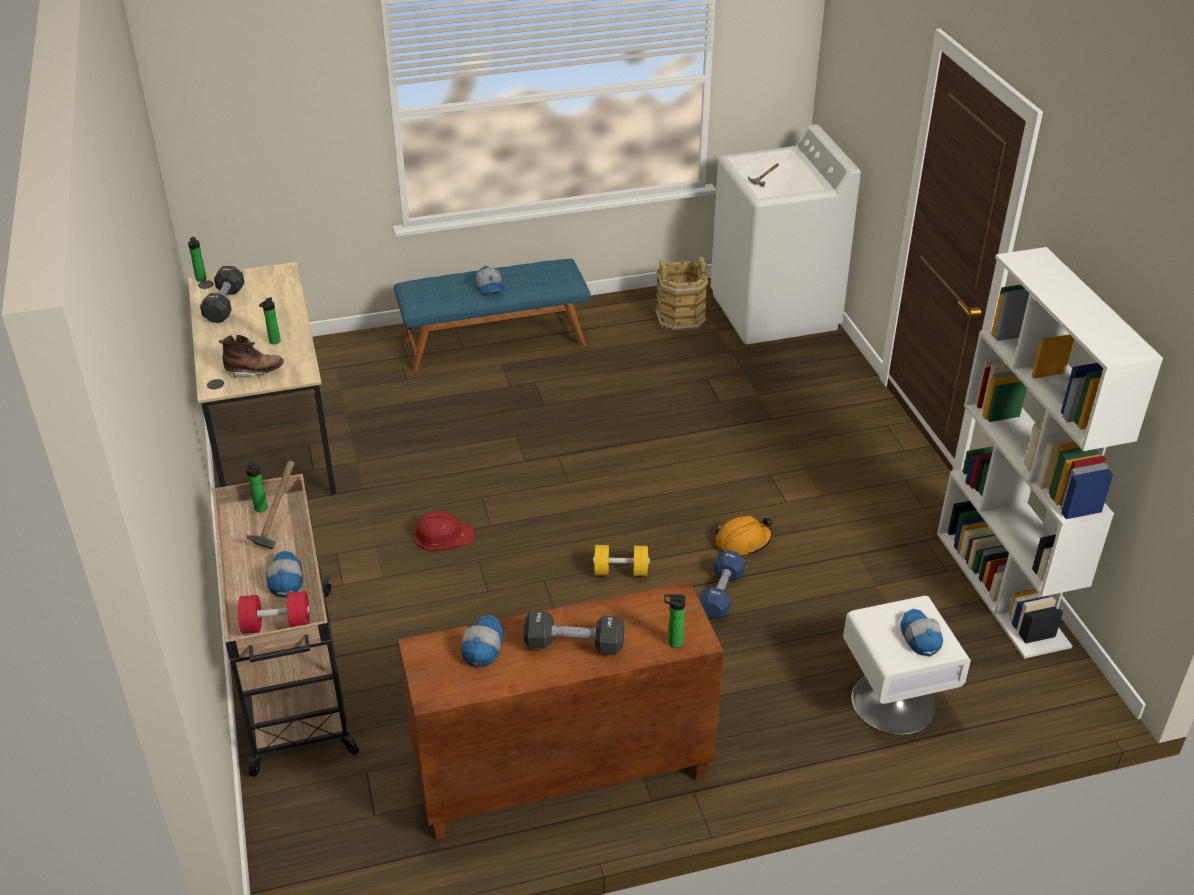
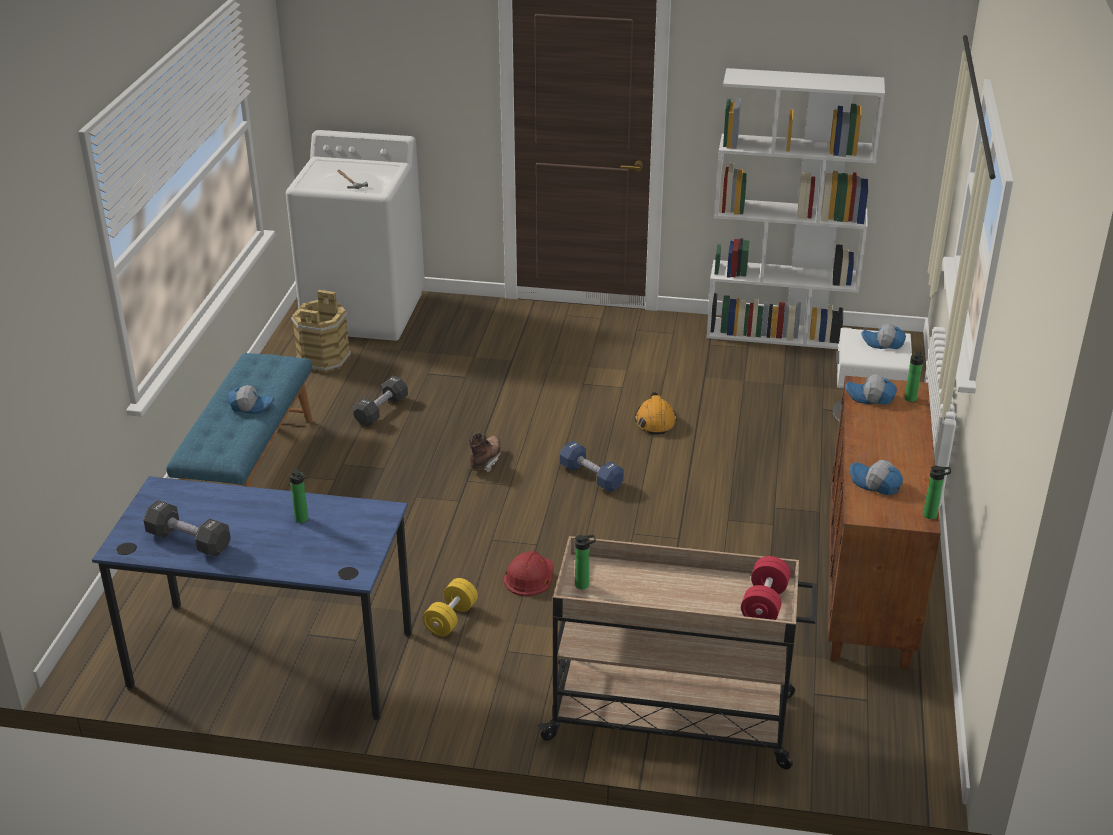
camera: 65 degrees left, 5 degrees down
(201, 280) = (113, 549): bottle -> bottle (932, 515)
(254, 372) = (349, 542): brown boot -> brown boot (485, 461)
(272, 438) = (272, 659): beige desk -> blue desk
(277, 527) = (619, 580): hammer -> none
(284, 579) = (702, 588): cap -> cap (870, 397)
(574, 645) = (892, 441): black dumbbell -> black dumbbell (381, 411)
(621, 571) = (649, 490): yellow dumbbell -> yellow dumbbell (451, 619)
(721, 594) = (709, 450): blue dumbbell -> blue dumbbell (591, 477)

